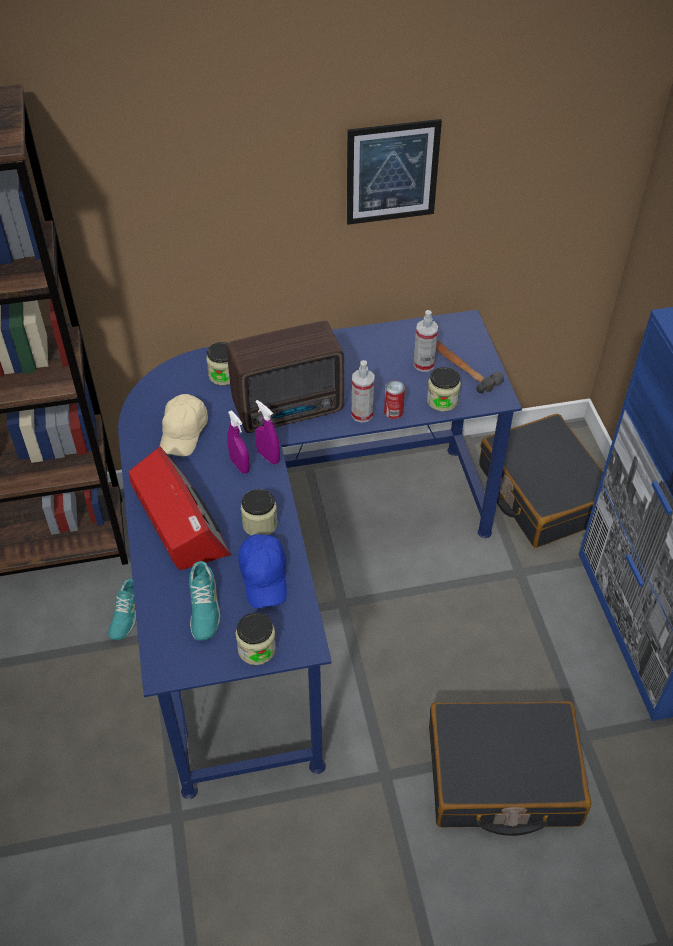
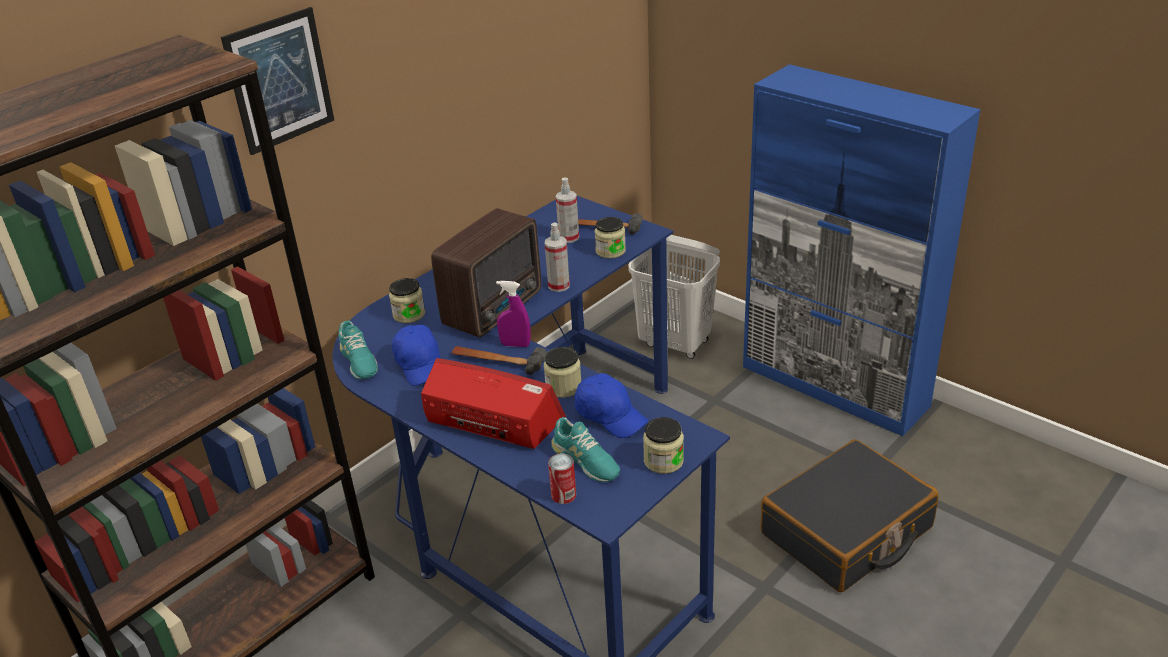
camera: 35 degrees left, 15 degrees down
(125, 614) = (414, 615): turquoise shoe -> turquoise shoe (358, 361)
(184, 433) = (420, 365): beige cap -> blue cap
(239, 465) = (498, 361): purple spray bottle -> hammer
(392, 172) = (484, 69): picture -> picture (280, 80)
(393, 411) = (581, 273): can -> can (563, 495)
(542, 493) = (675, 344): black suitcase -> white laundry basket

